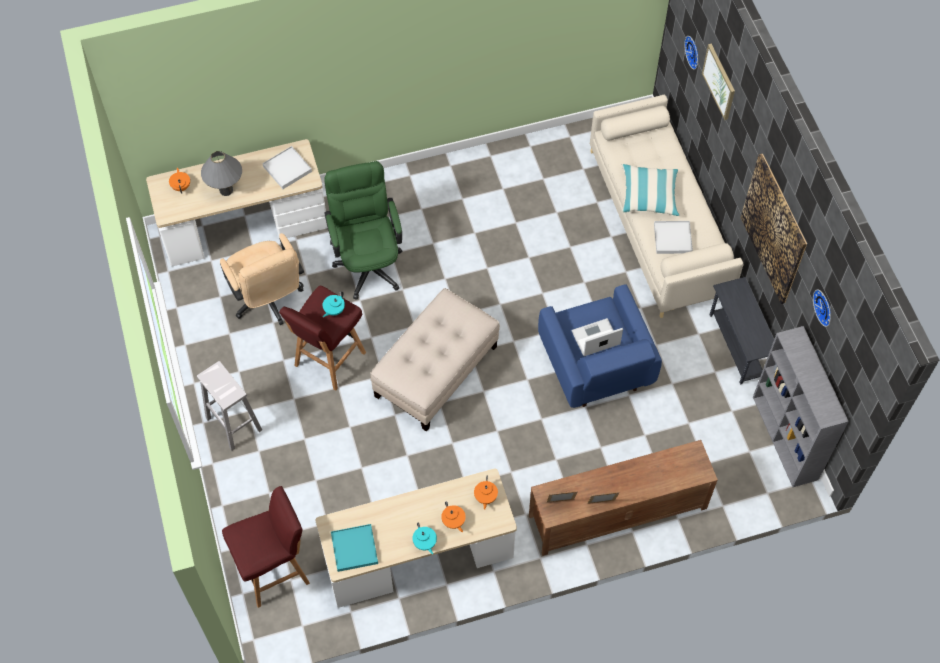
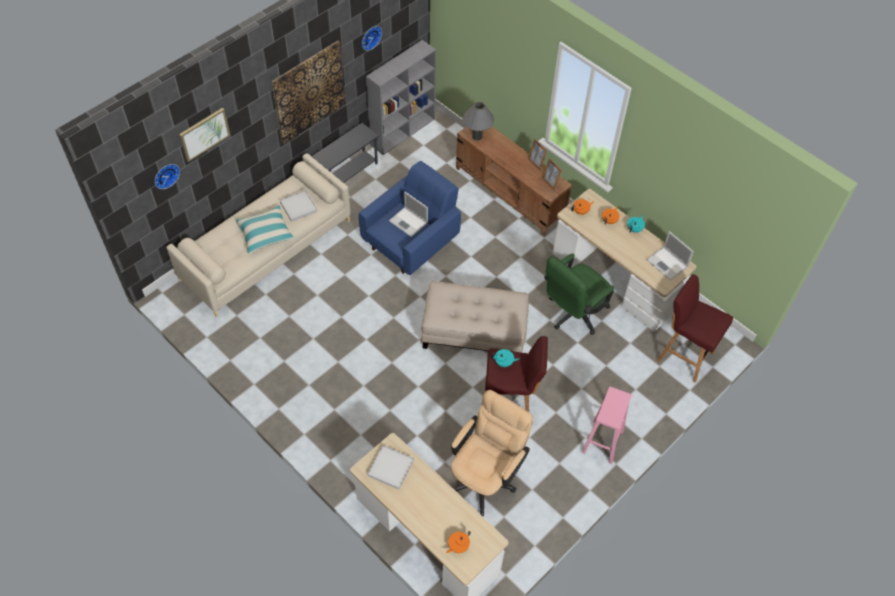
camera: 120 degrees left, 5 degrees down
(226, 190) = (440, 505): grey table lamp -> grey table lamp (477, 136)
(233, 423) = (602, 442): white stool -> pink stool
(354, 549) = (667, 264): turquoise tray -> laptop
(368, 261) = (406, 423): green office chair -> green office chair (572, 314)

